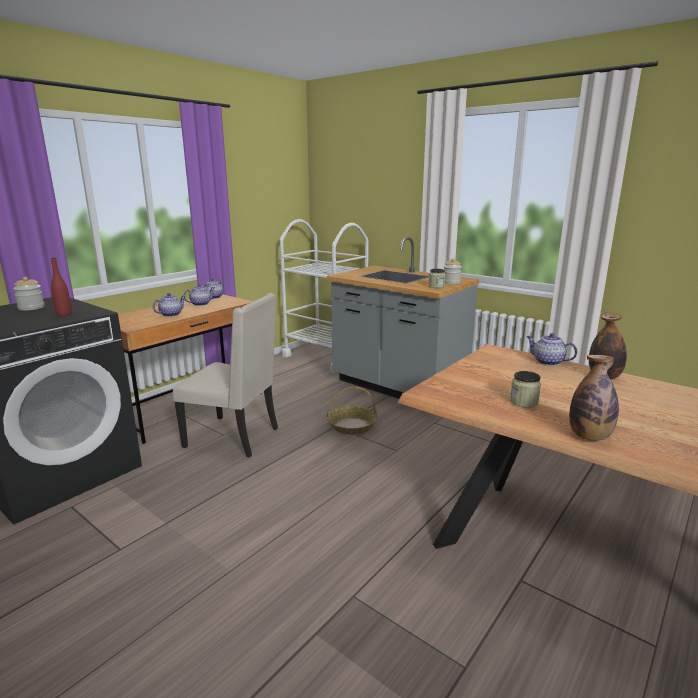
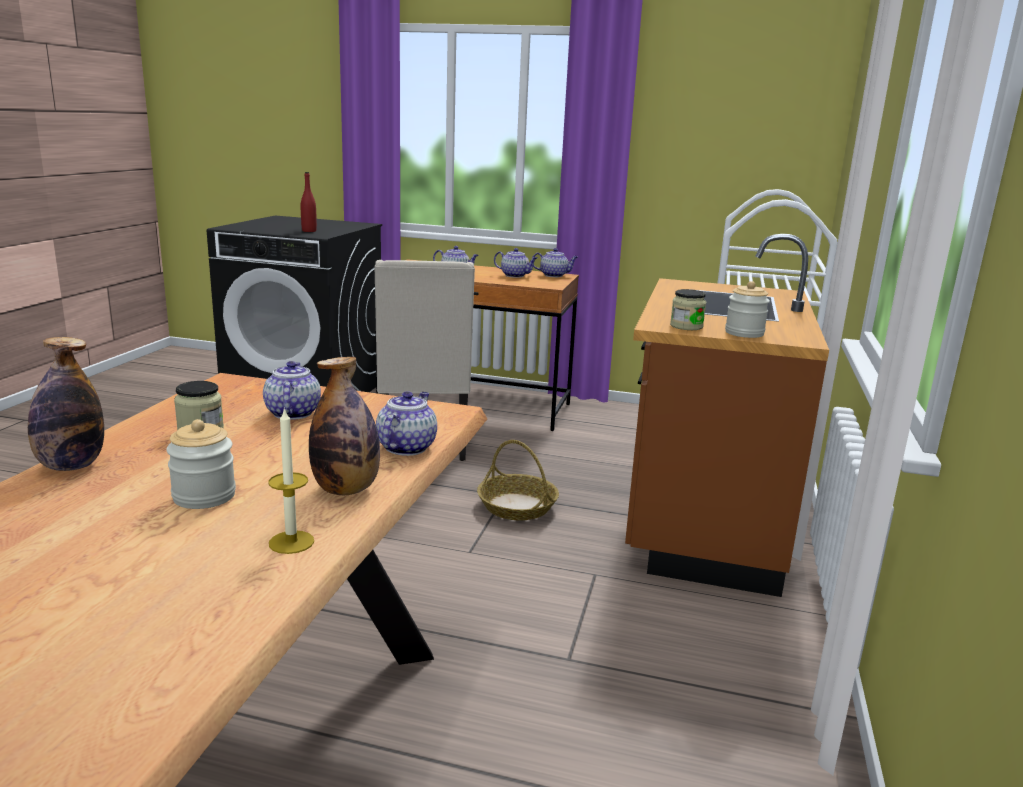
camera: 65 degrees right, 0 degrees up
(31, 308) = (325, 224): jar -> jar (204, 496)
(398, 387) = (701, 522): grey counter -> brown counter
(494, 379) = (292, 413): none -> teapot
(665, 390) = (291, 542): none -> candle

